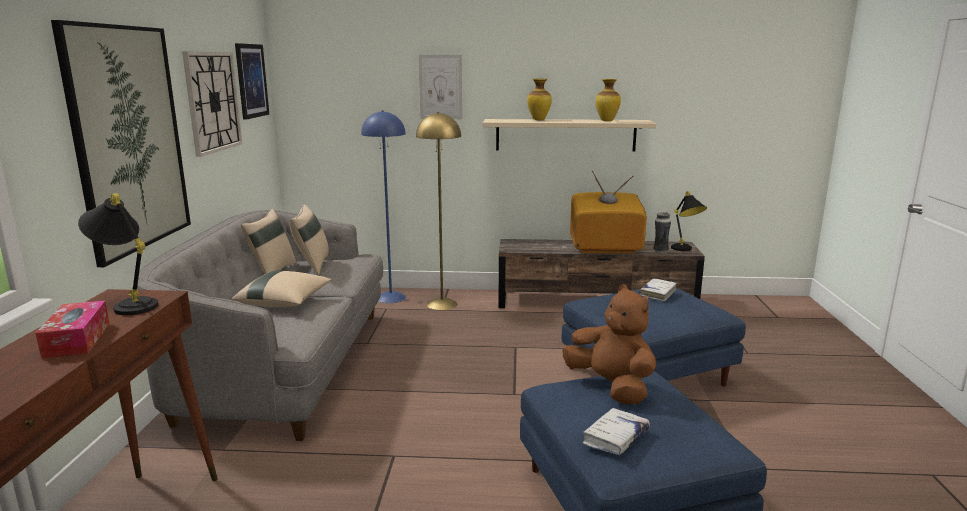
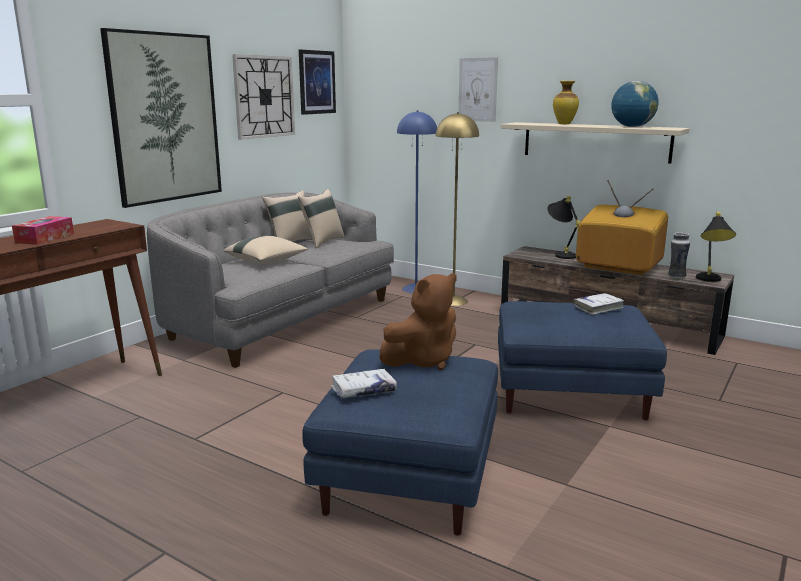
camera: 30 degrees right, 0 degrees up
(129, 304) = (101, 227): black table lamp -> black table lamp (561, 254)
(606, 121) = (632, 127): vase -> globe
(611, 387) = (423, 361): brown plush toy -> brown plush toy turned 60 degrees clockwise

